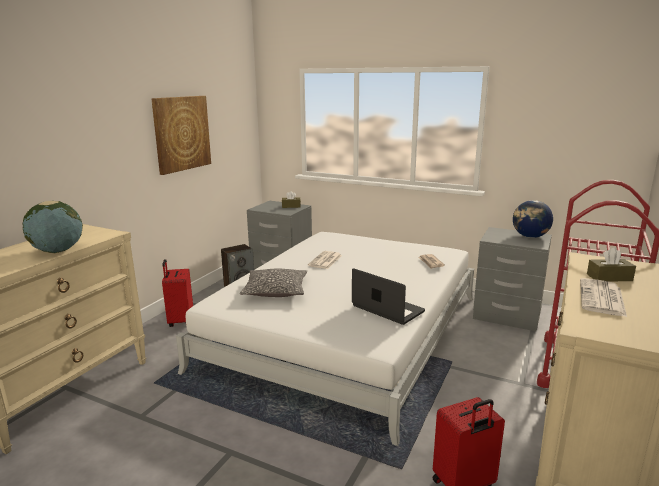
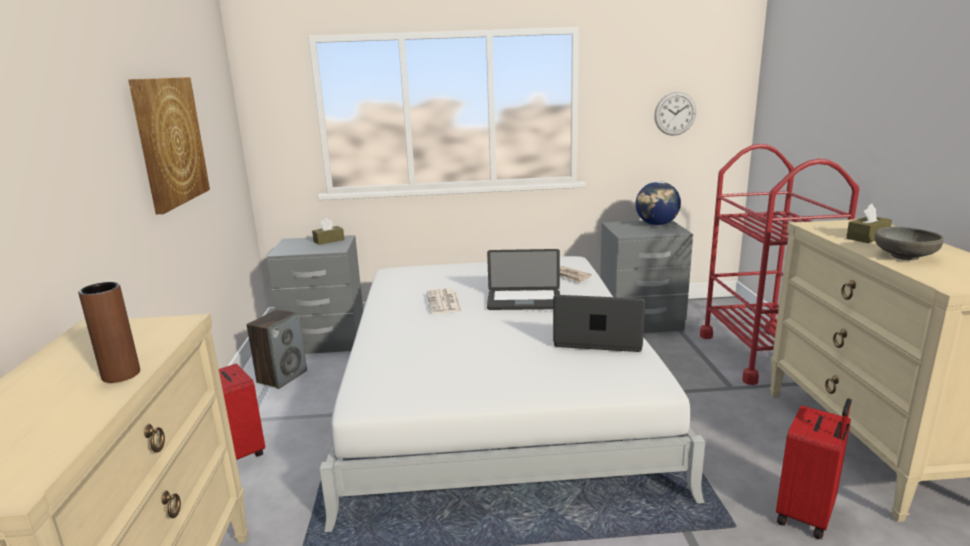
camera: 30 degrees left, 0 degrees up
(57, 251) = (121, 375): globe -> brown vase
(275, 291) = (432, 356): pillow -> none
(375, 272) = (524, 301): none -> laptop
(572, 143) = (675, 113): none -> wall clock
(602, 298) = (904, 256): newspaper -> grey bowl

